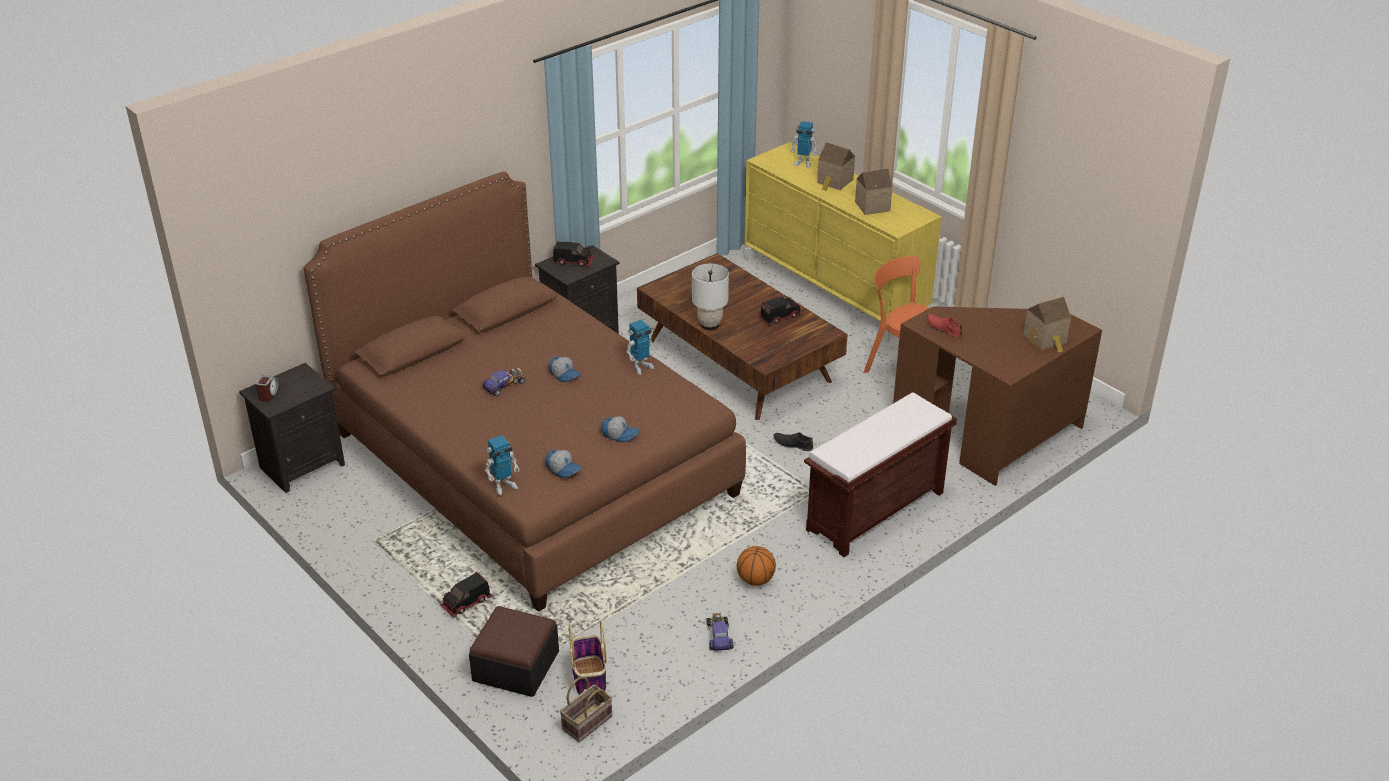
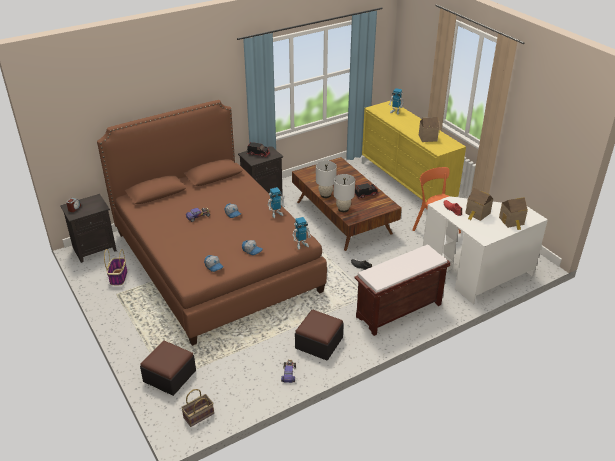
camera: 10 degrees right, 0 degrees up
(467, 603) = (155, 335): toy truck -> none
(503, 486) = (178, 272): toy robot -> toy robot (301, 244)
(589, 676) = (208, 387): basket -> basket (118, 277)
(748, 346) = (343, 209): none -> white table lamp
(755, 580) = (319, 343): basketball -> ottoman
(834, 182) = (410, 123): toy house -> toy house (477, 214)
(989, 434) = (476, 273): brown desk -> white desk

